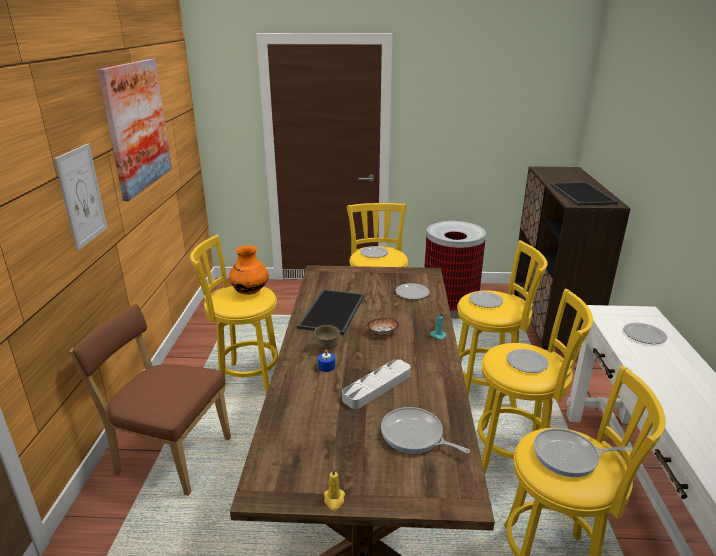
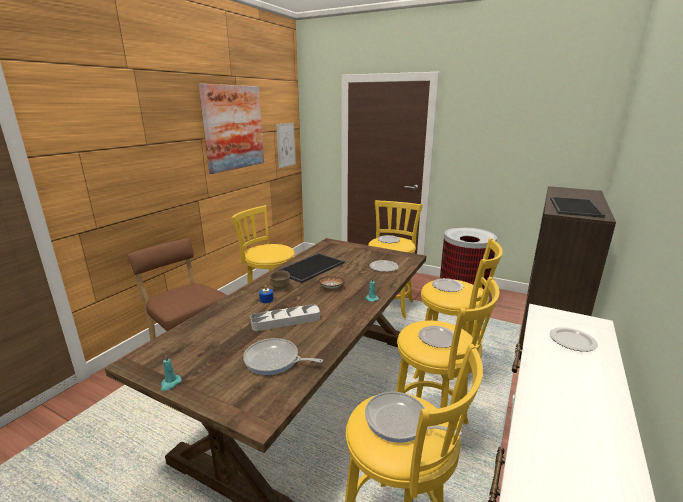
camera: 25 degrees right, 5 degrees down
(82, 196) = (167, 161): picture -> picture (286, 145)
(250, 292) = (277, 248): orange vase -> none
(334, 500) = (170, 384): yellow candle -> turquoise candle
(414, 436) = (274, 360): frying pan -> frying pan turned 45 degrees counterclockwise

